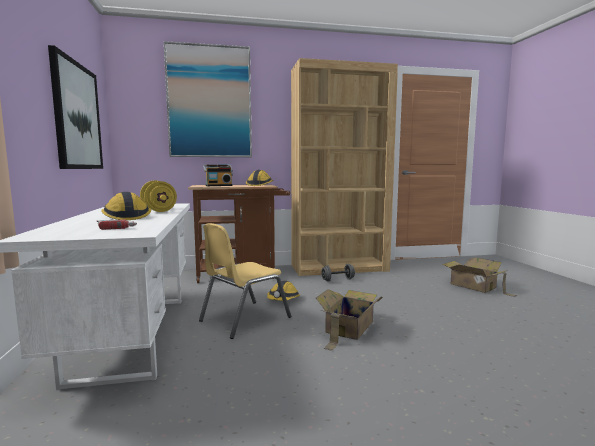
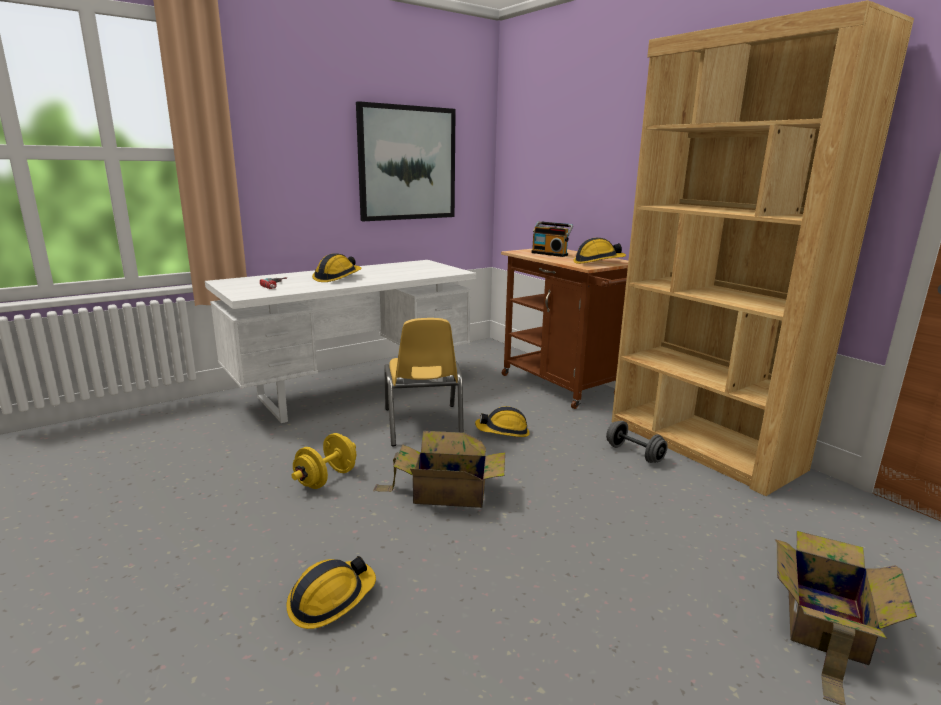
camera: 65 degrees right, 10 degrees up
(158, 210) = (394, 276): yellow dumbbell -> yellow dumbbell (326, 478)
(209, 102) = (584, 124): picture -> none
(244, 319) = (423, 425): yellow chair -> yellow chair turned 120 degrees counterclockwise
(463, 383) = (331, 600): none -> hard hat

